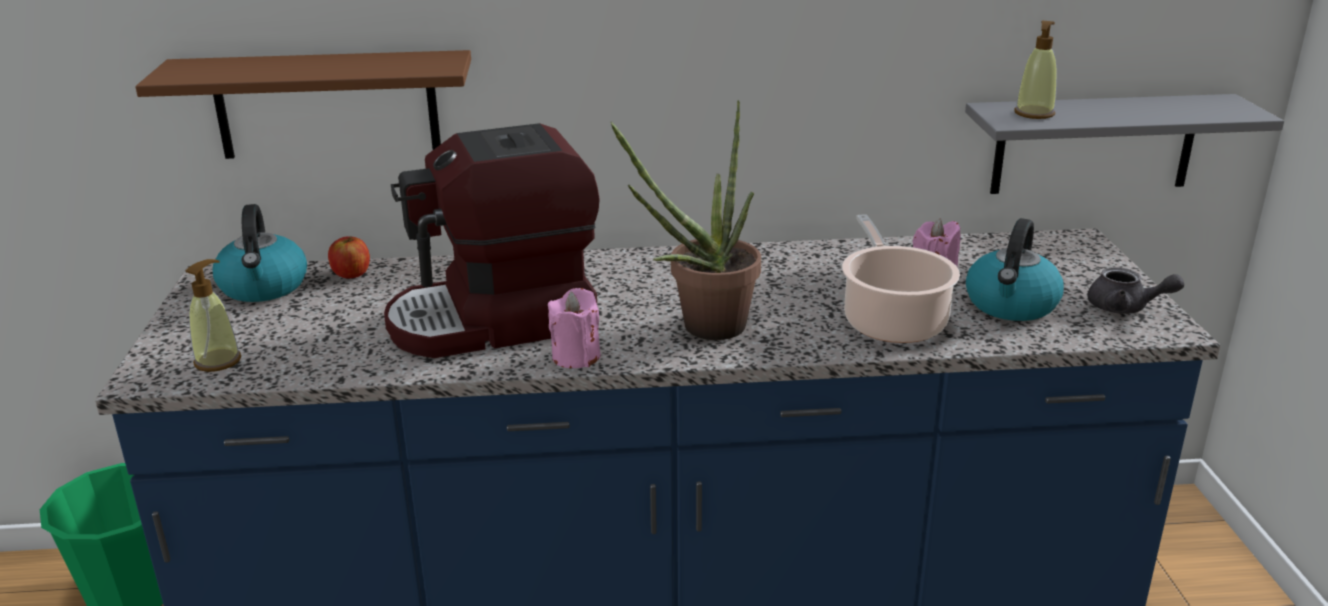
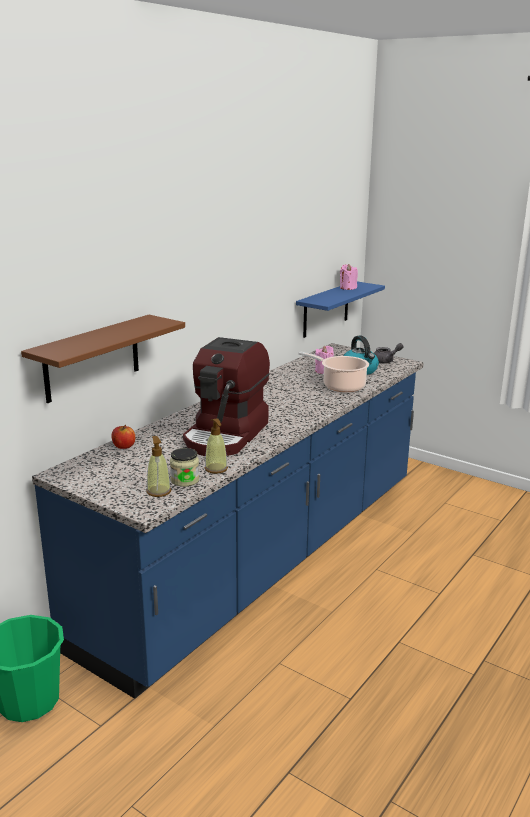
camera: 50 degrees left, 5 degrees down
(264, 287) = (98, 465): kettle -> none
(279, 362) = (185, 480): none -> jar
(576, 357) = (281, 432): pink candle -> pink candle (348, 288)
(702, 329) = (297, 409): potted plant -> none
(1034, 113) = (324, 299): soap dispenser -> soap dispenser (216, 469)
(1094, 144) = (326, 309): grey shelf -> blue shelf

